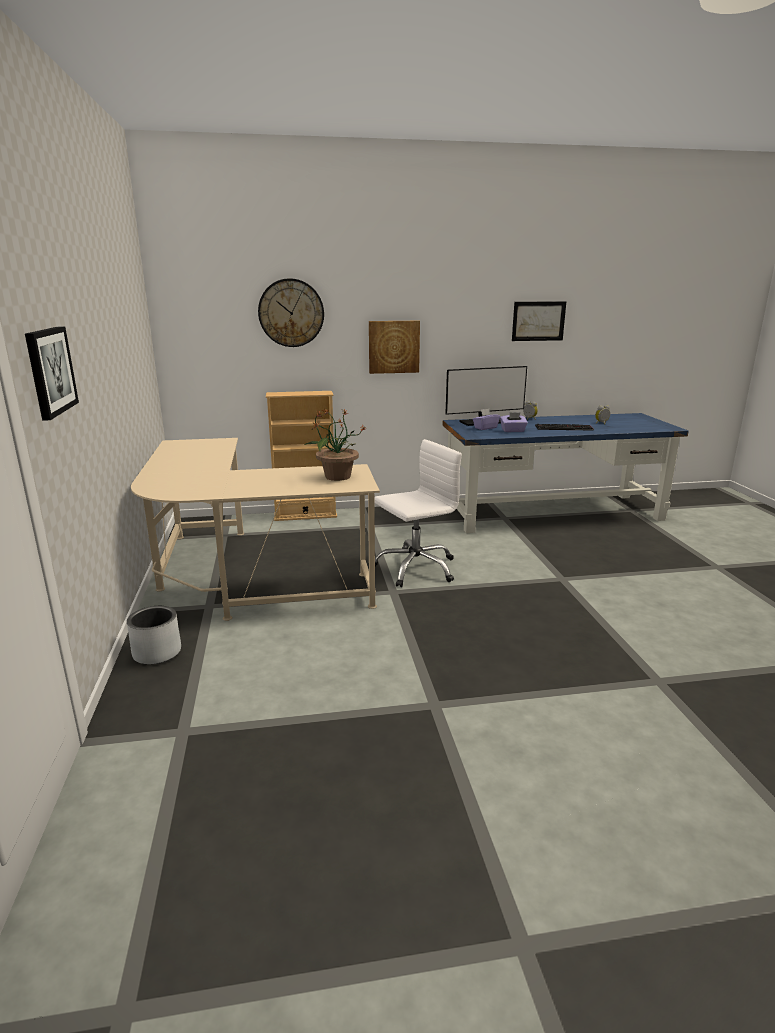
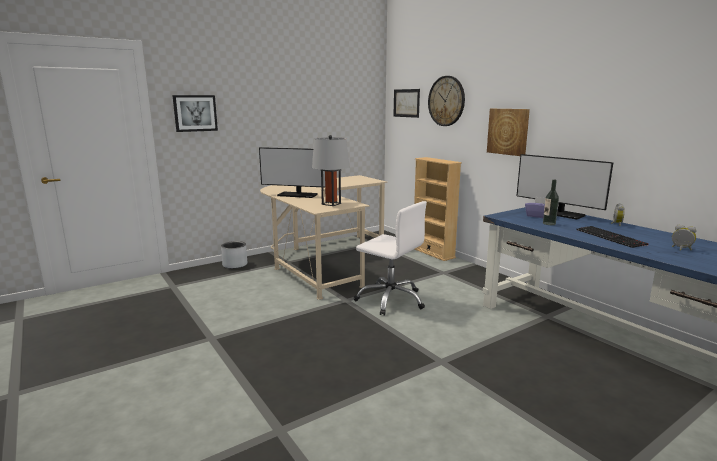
camera: 65 degrees right, 5 degrees down
(249, 484) = (297, 195): none -> monitor
(336, 476) = (331, 204): potted plant -> grey table lamp
(513, 430) = (549, 223): purple tissue box -> bottle
(538, 321) = (655, 113): picture -> picture (406, 103)

